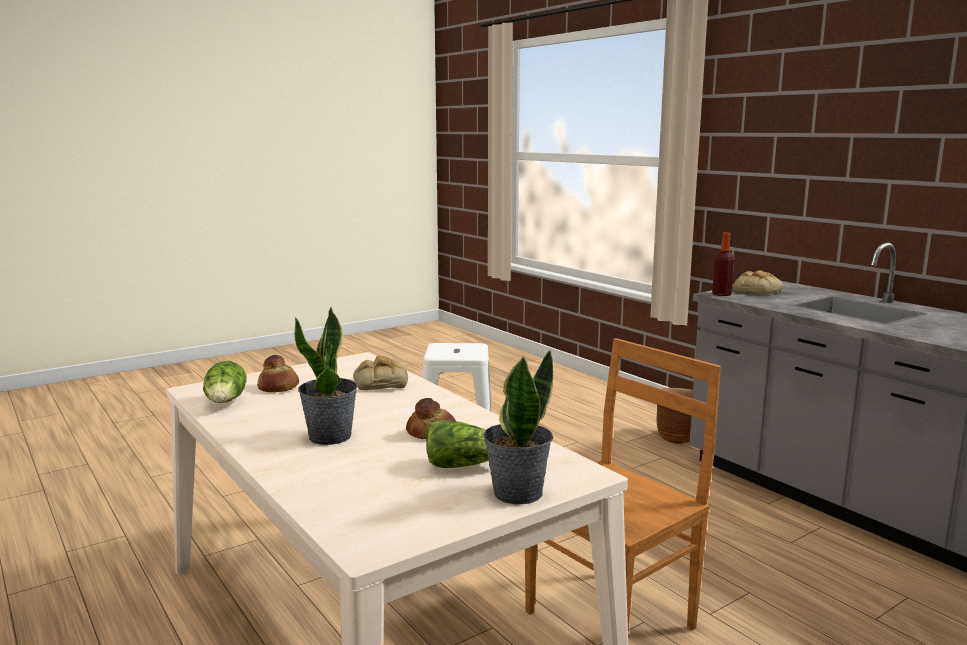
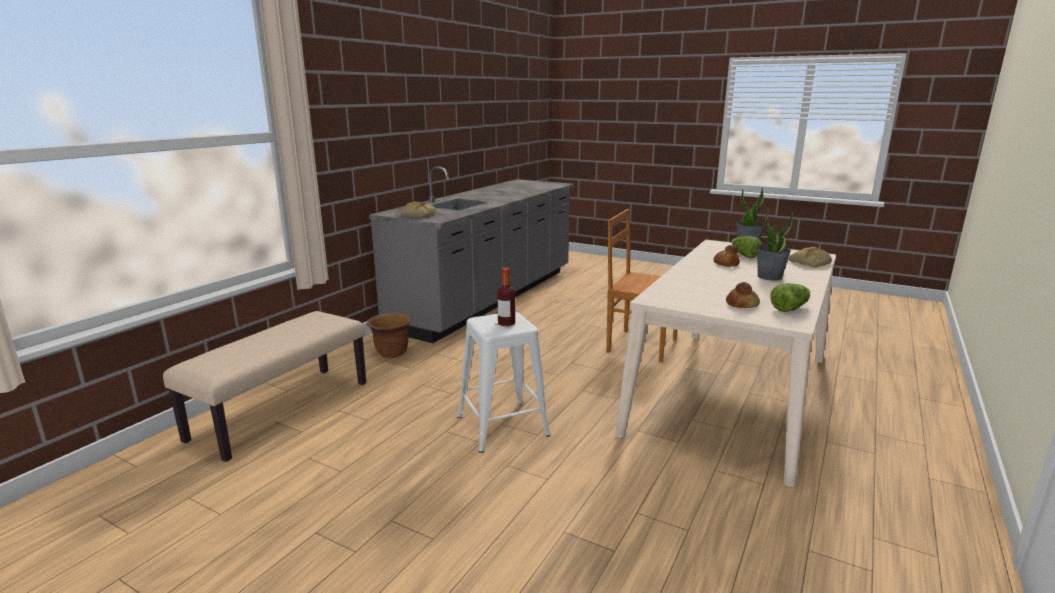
camera: 115 degrees left, 5 degrees up
(380, 382) = (683, 285): bread -> bread (810, 263)
(569, 393) = (282, 410): none -> beige bench
(721, 294) = (438, 219): bottle -> bottle (506, 323)

